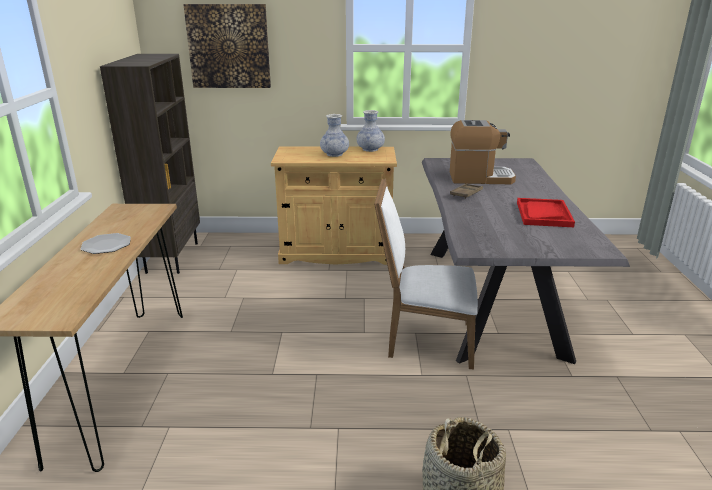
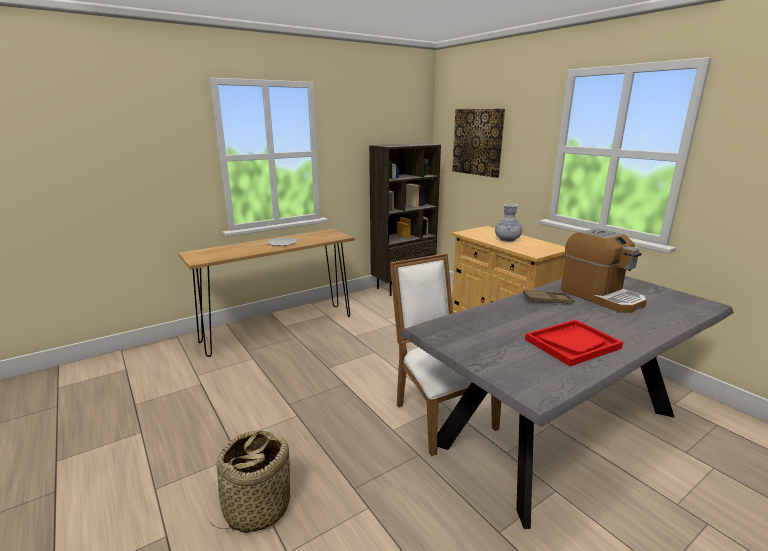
camera: 55 degrees right, 5 degrees down
(370, 149) = (545, 245): vase -> none

